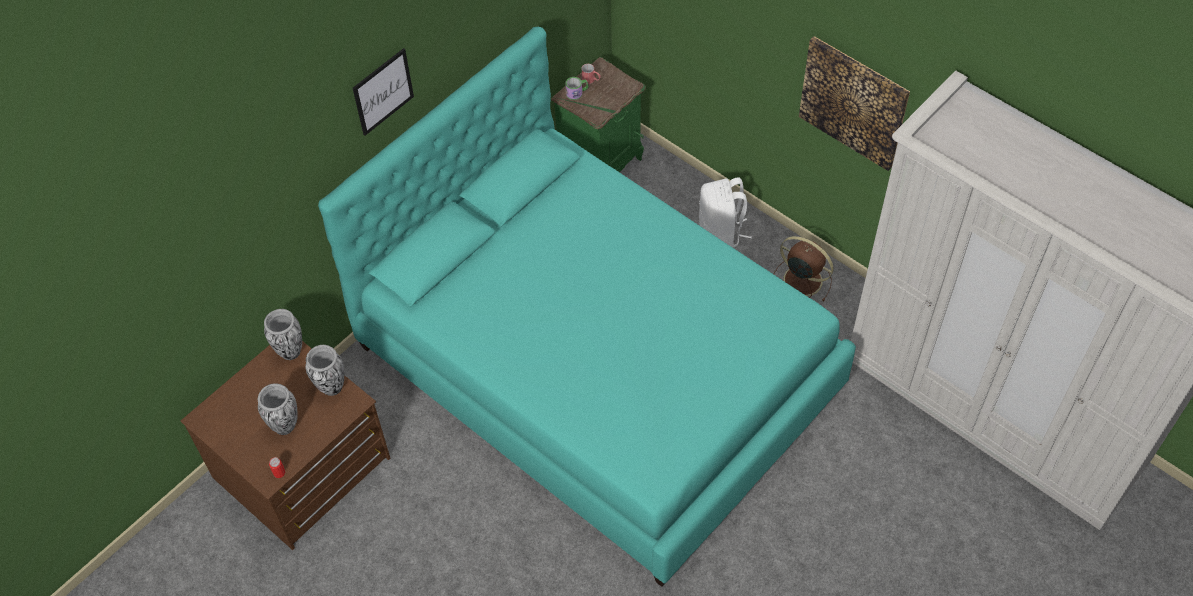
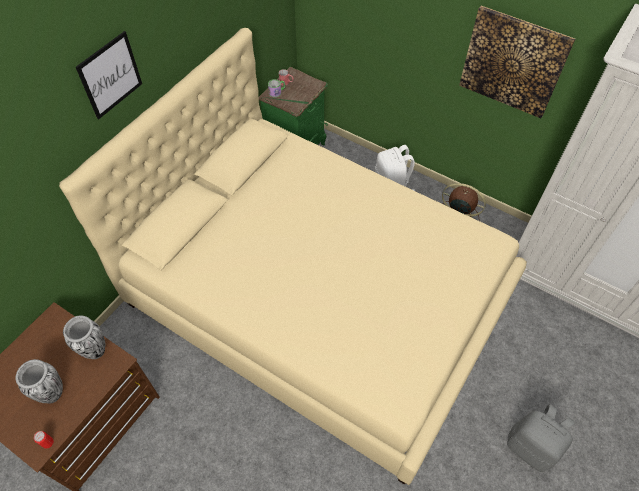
camera: 10 degrees left, 0 degrees up
(290, 351) = (56, 322): vase -> none
(598, 366) = (318, 299): turquoise bed -> beige bed
(823, 567) = (531, 447): none -> grey backpack

